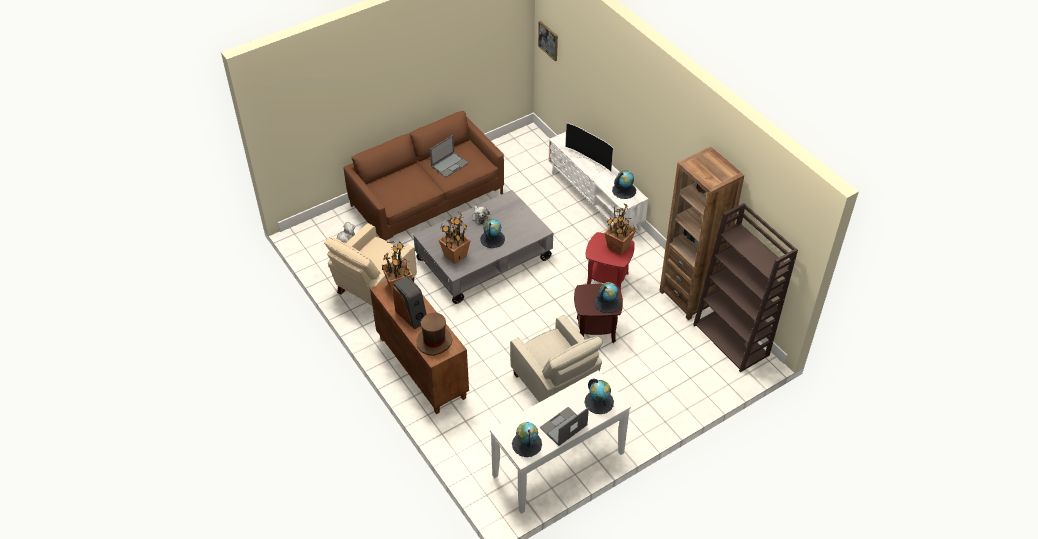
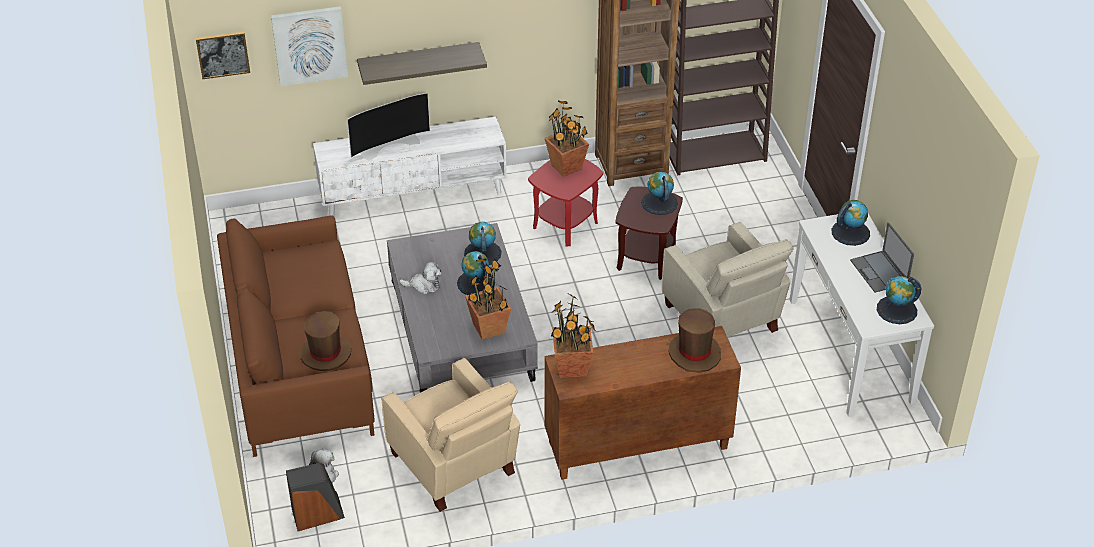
camera: 70 degrees left, 5 degrees down
(397, 192) = (325, 354): none -> brown hat
(412, 315) = (635, 365): speaker -> speaker (317, 514)
(450, 164) = (301, 283): laptop -> none
(555, 384) = (722, 320): beige armchair -> beige armchair turned 75 degrees clockwise
(580, 70) = (309, 45): none -> picture
(621, 129) = (419, 63): none -> shelf
(624, 190) = (468, 132): globe -> globe (482, 253)

